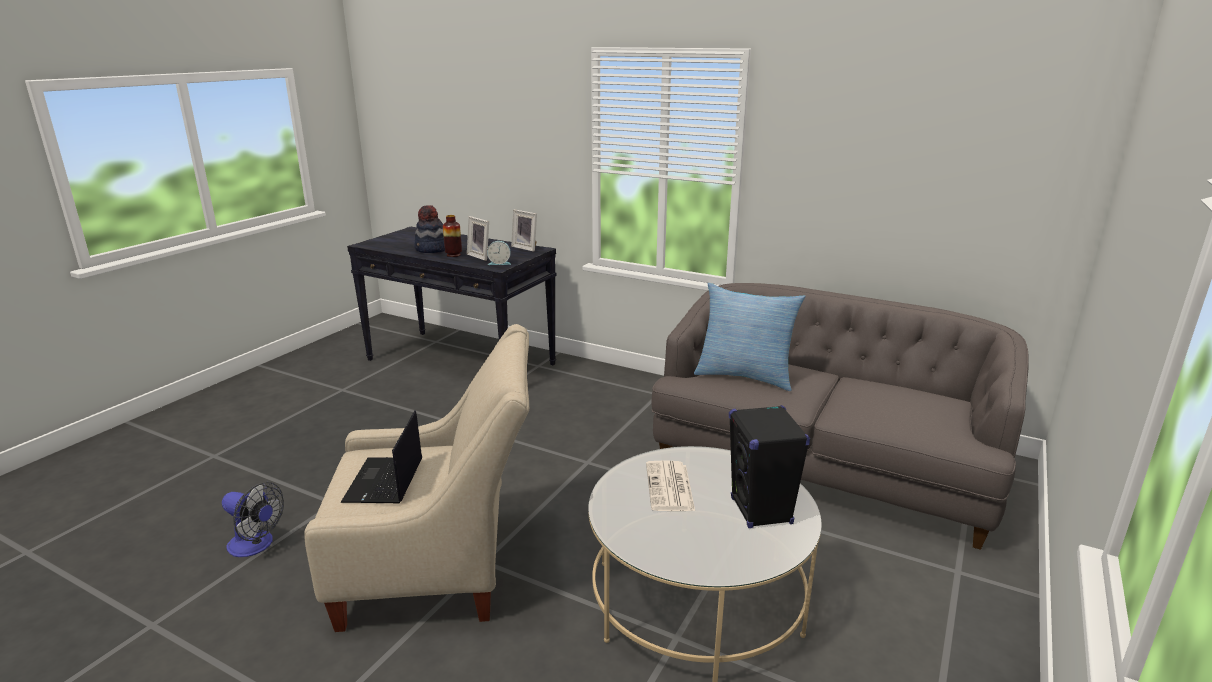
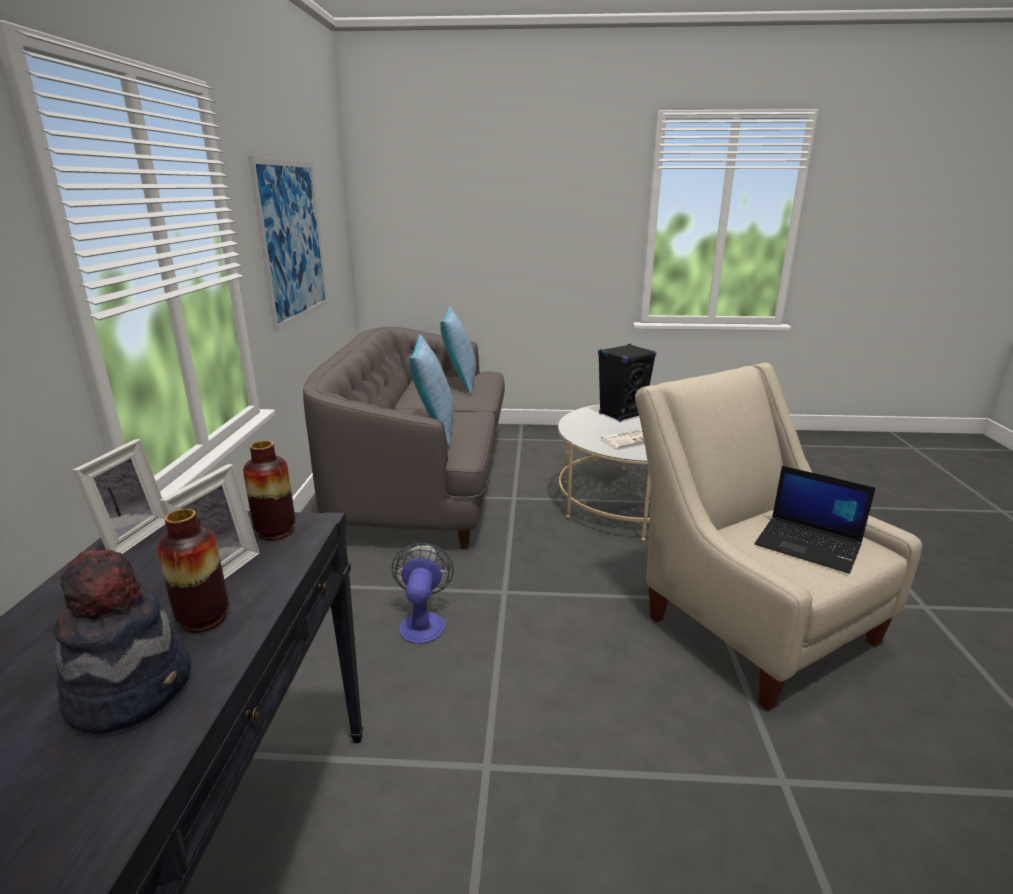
camera: 115 degrees left, 0 degrees up
(256, 545) = (928, 804): fan -> fan (423, 621)
(384, 482) = (809, 545): laptop -> laptop turned 60 degrees clockwise
(499, 263) = (276, 532): alarm clock -> vase
(866, 179) = (293, 241): none -> picture
(913, 414) = (460, 383): none -> pillow

